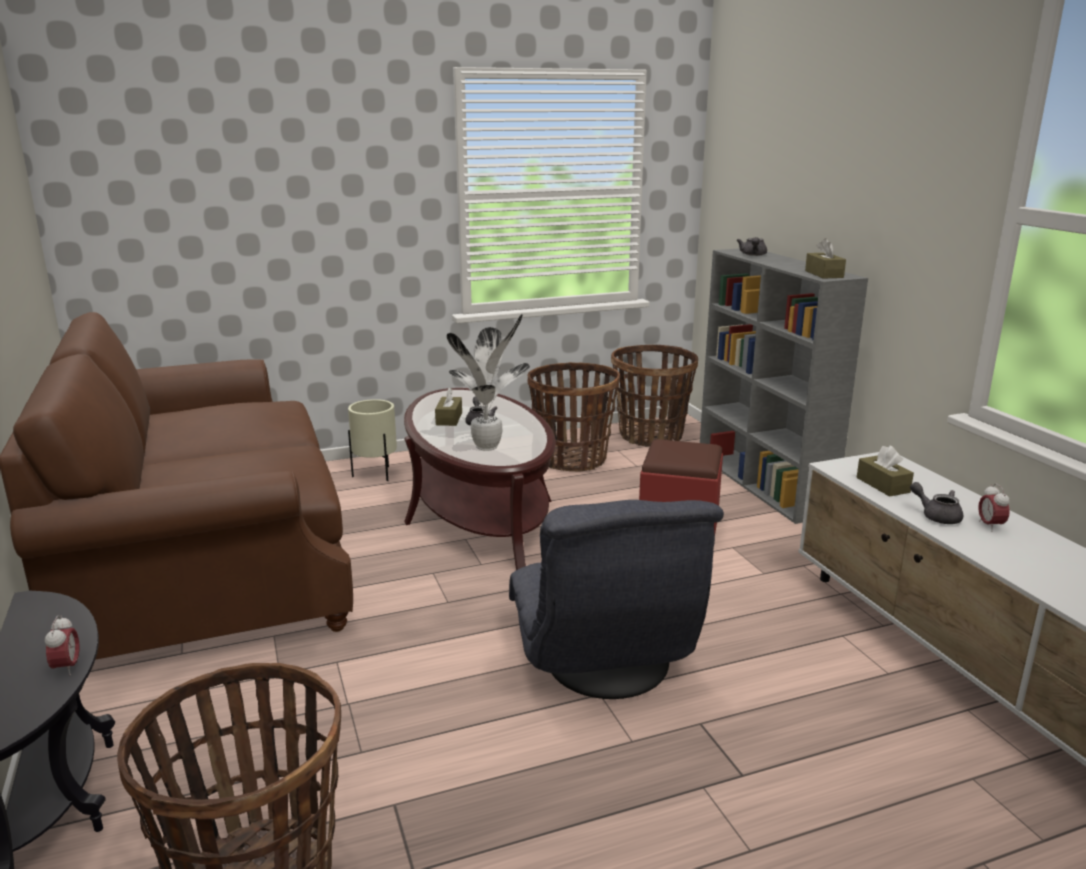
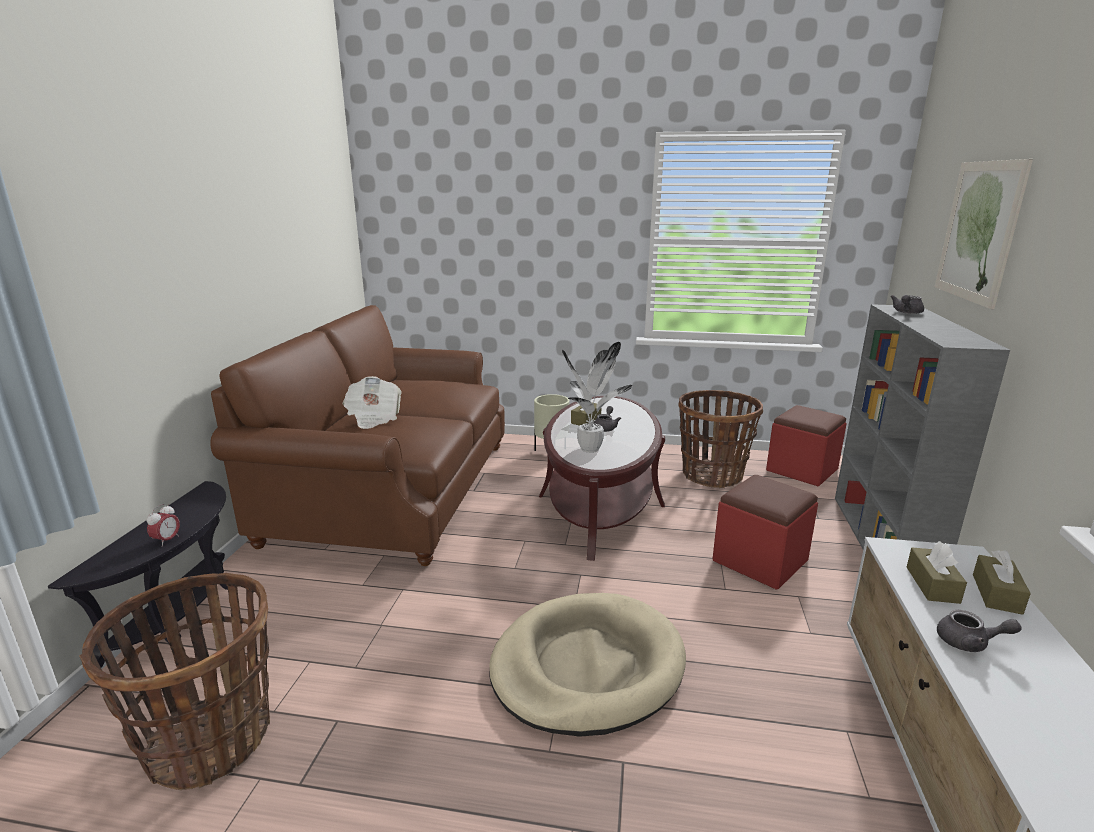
camera: 30 degrees right, 0 degrees up
(200, 461) = (373, 417): none -> newspaper
(603, 663) = (587, 666): grey armchair -> beige dog bed
(651, 436) = (802, 470): basket -> red ottoman
(806, 173) = (978, 231): none -> picture
(824, 274) = (958, 340): brown tissue box -> brown tissue box (996, 594)
(936, 516) = (969, 643): grey teapot -> grey teapot turned 120 degrees clockwise
(990, 526) = (1037, 679): alarm clock -> none

